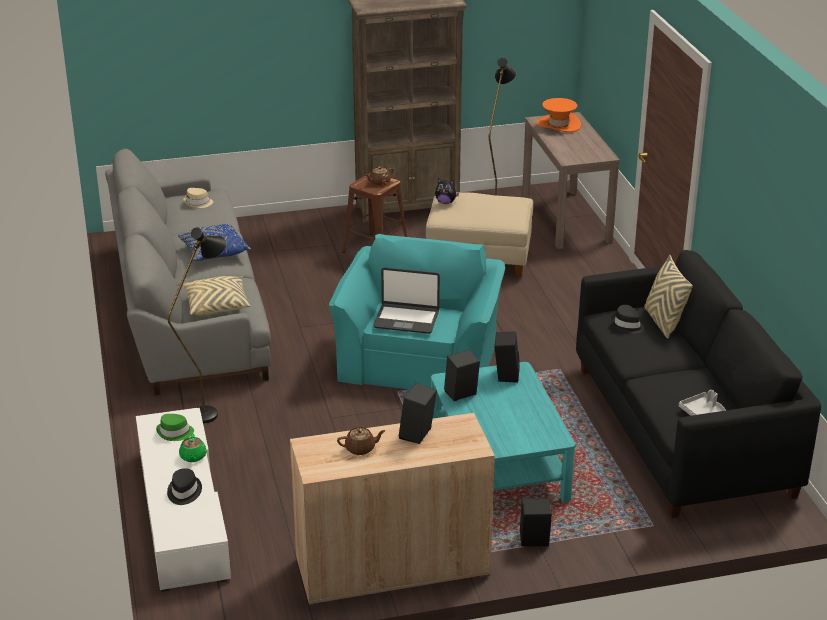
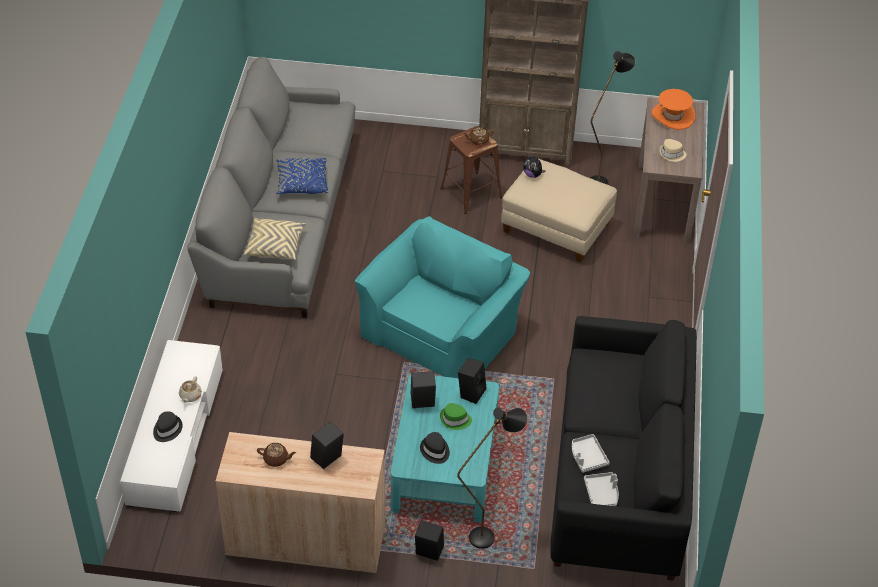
camera: 20 degrees right, 15 degrees up
(175, 433) = (188, 367): green hat -> green hat (455, 420)
(193, 457) = (190, 396): green teapot -> beige teapot
(198, 203) = (317, 119): beige hat -> beige hat (671, 154)
(211, 410) = (246, 337): black floor lamp -> black floor lamp (490, 534)
(406, 319) = (423, 305): laptop -> none
(627, 325) = (599, 373): black hat -> black hat (435, 451)
(663, 322) = (633, 379): beige pillow -> none
(667, 390) = (587, 457): none -> grey tray

